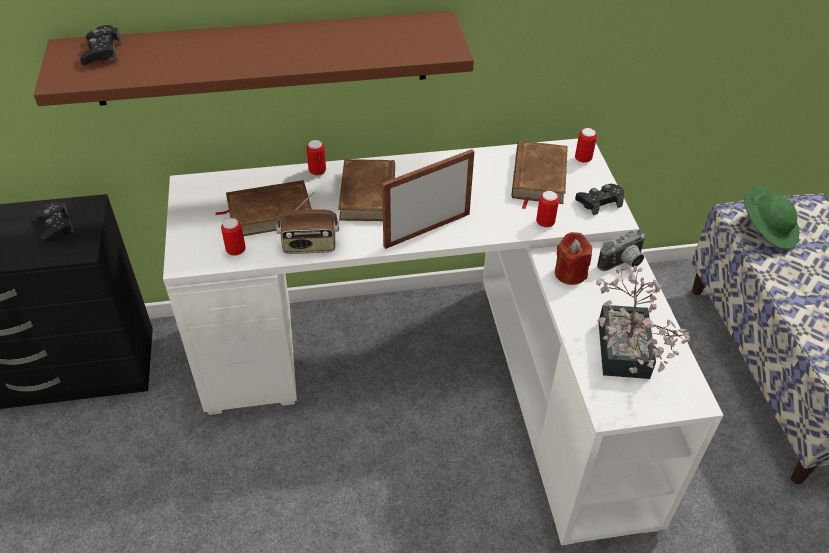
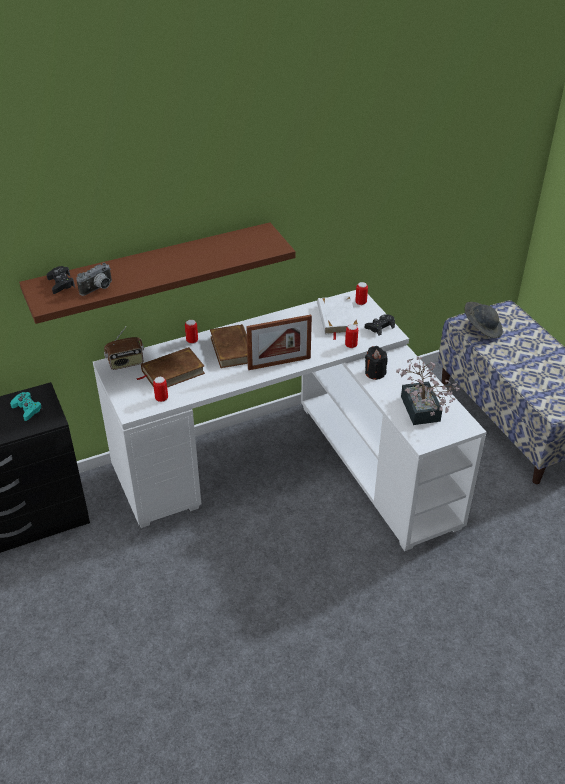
camera: 15 degrees left, 5 degrees down
(56, 227) = (27, 409): black game controller -> turquoise game controller
(309, 246) = (208, 387): radio -> radio (126, 363)
(427, 230) = (279, 363): picture frame -> picture frame turned 150 degrees counterclockwise
(538, 177) = (336, 319): brown book -> white book
(570, 273) = (375, 373): red candle -> black candle
(623, 264) = (404, 361): camera -> camera (98, 289)
(766, 229) = (481, 328): green hat -> grey hat

